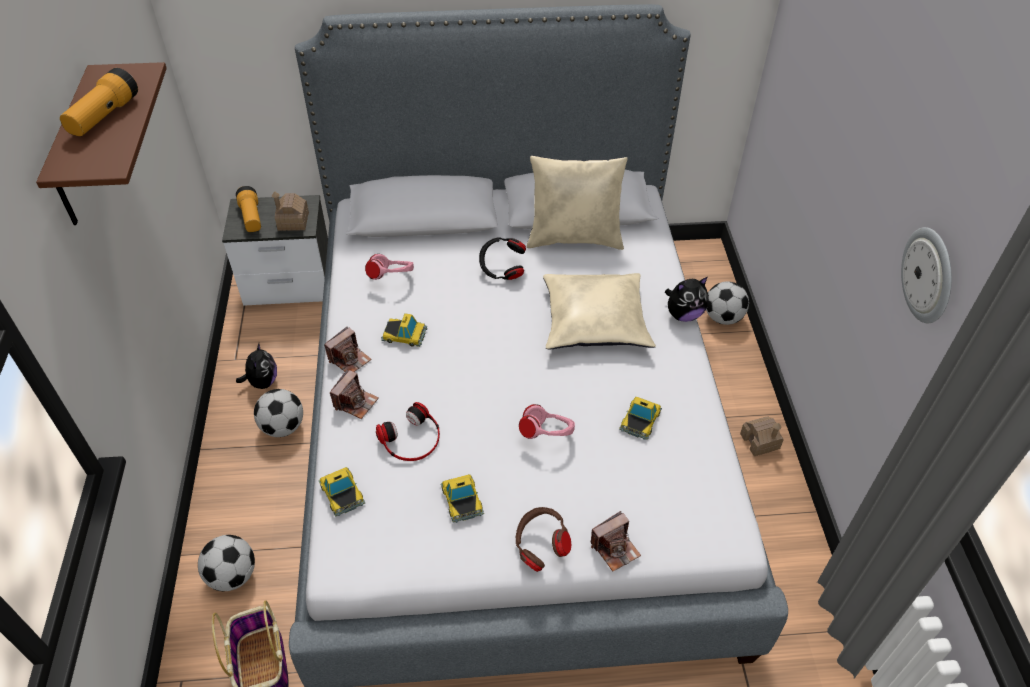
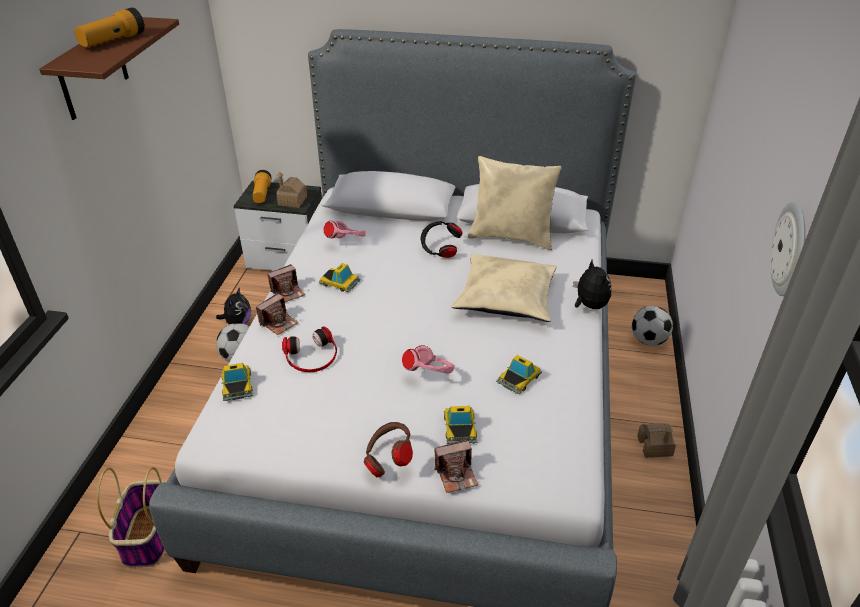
camera: 15 degrees right, 10 degrees down
(232, 575) = (155, 459): football -> none
(462, 499) = (334, 409): toy car -> toy car (460, 427)
(683, 314) = (589, 305): plush toy -> plush toy turned 105 degrees counterclockwise

